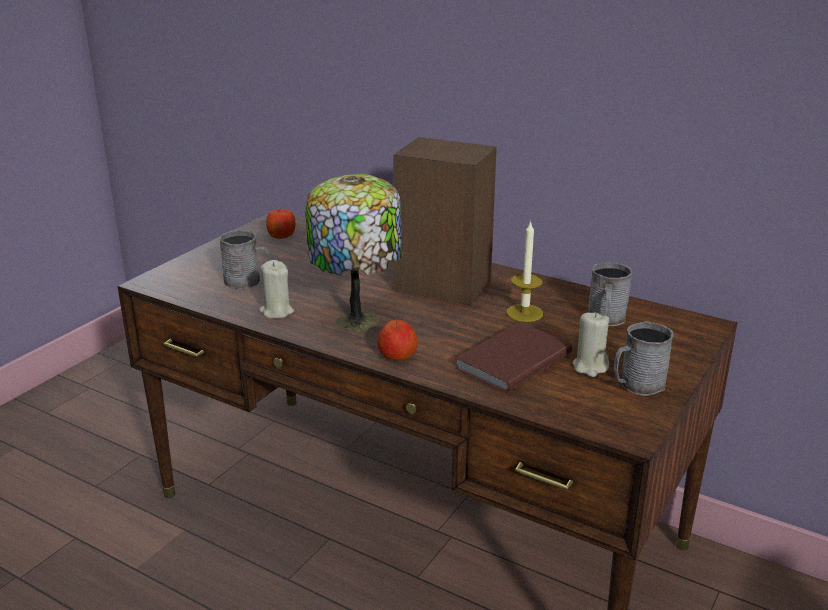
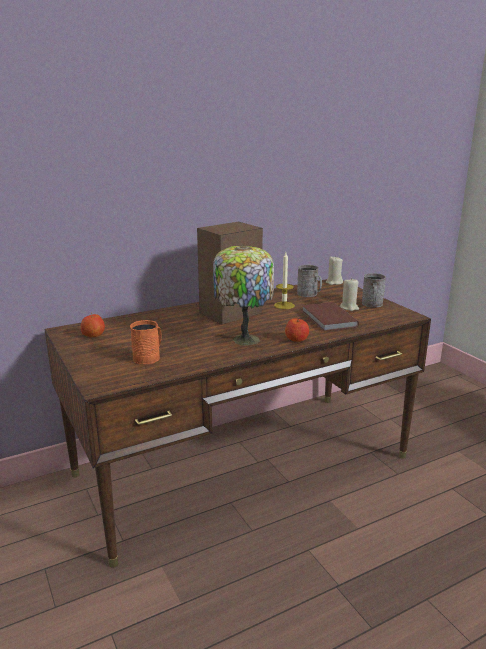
camera: 60 degrees left, 5 degrees down
(247, 281) = (149, 357): grey mug -> orange mug
(276, 311) = (205, 357): beige candle -> beige candle (334, 282)

